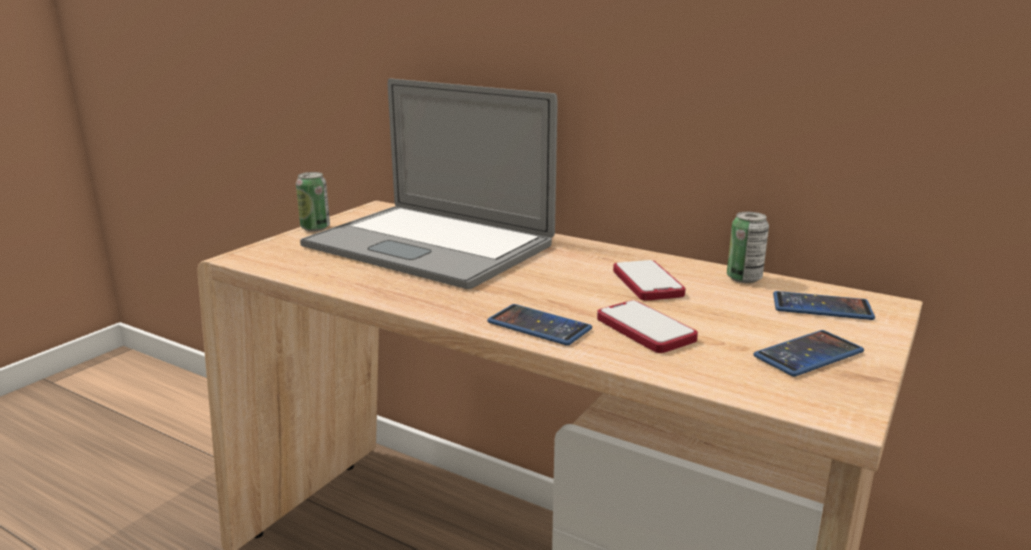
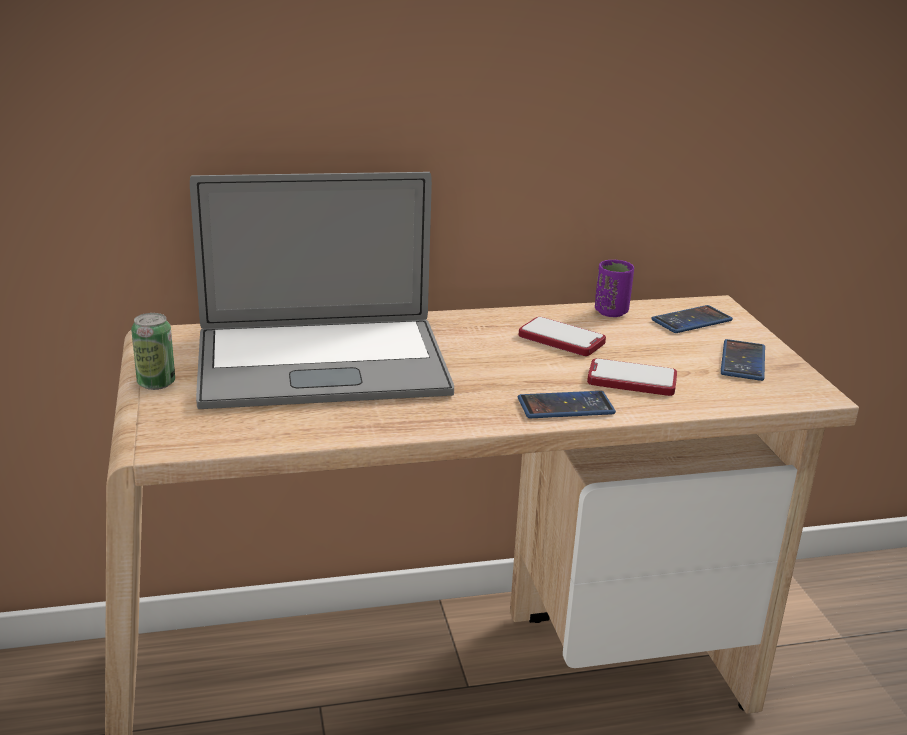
camera: 45 degrees left, 5 degrees up
(744, 278) = (611, 312): can -> purple cup

